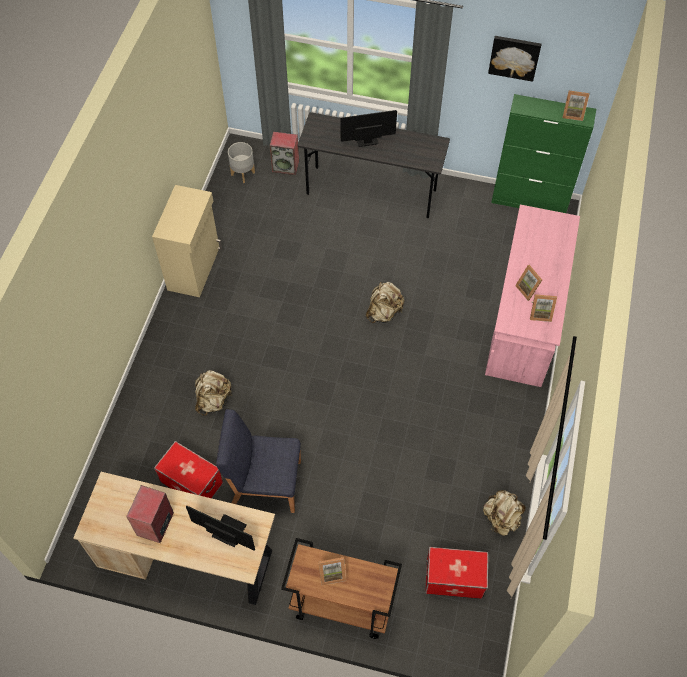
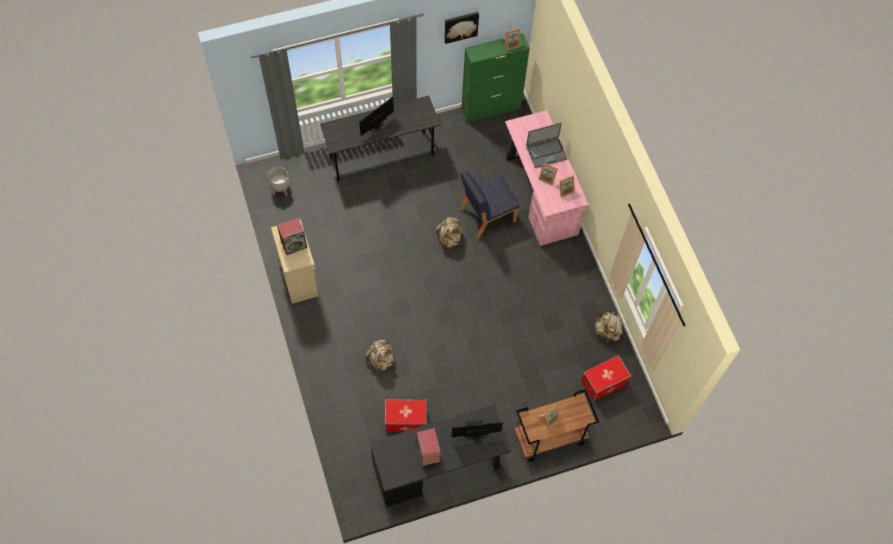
camera: 35 degrees left, 5 degrees up
(188, 558) = (439, 467): beige desk -> black desk
(264, 483) = (452, 393): blue chair -> blue chair (487, 215)
(286, 166) = (307, 167): speaker -> speaker (294, 244)
(546, 261) = (546, 152): none -> laptop

